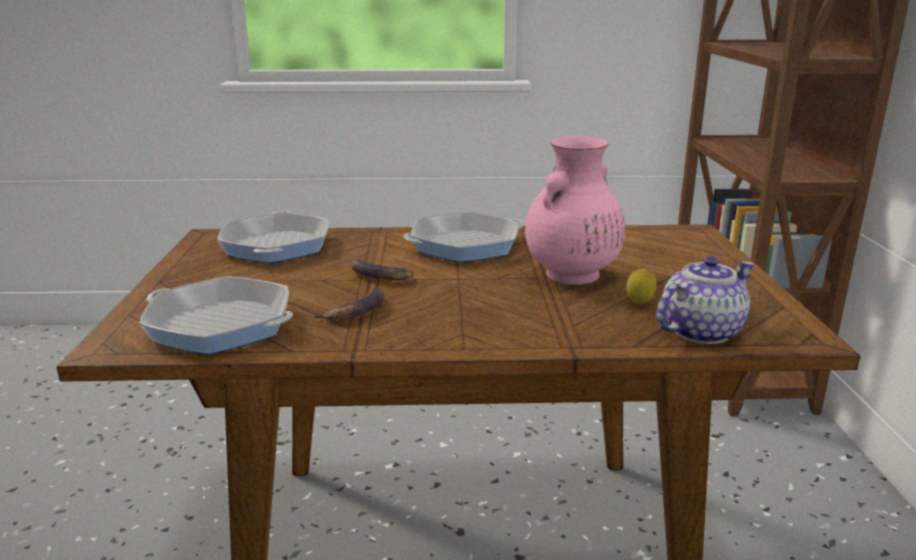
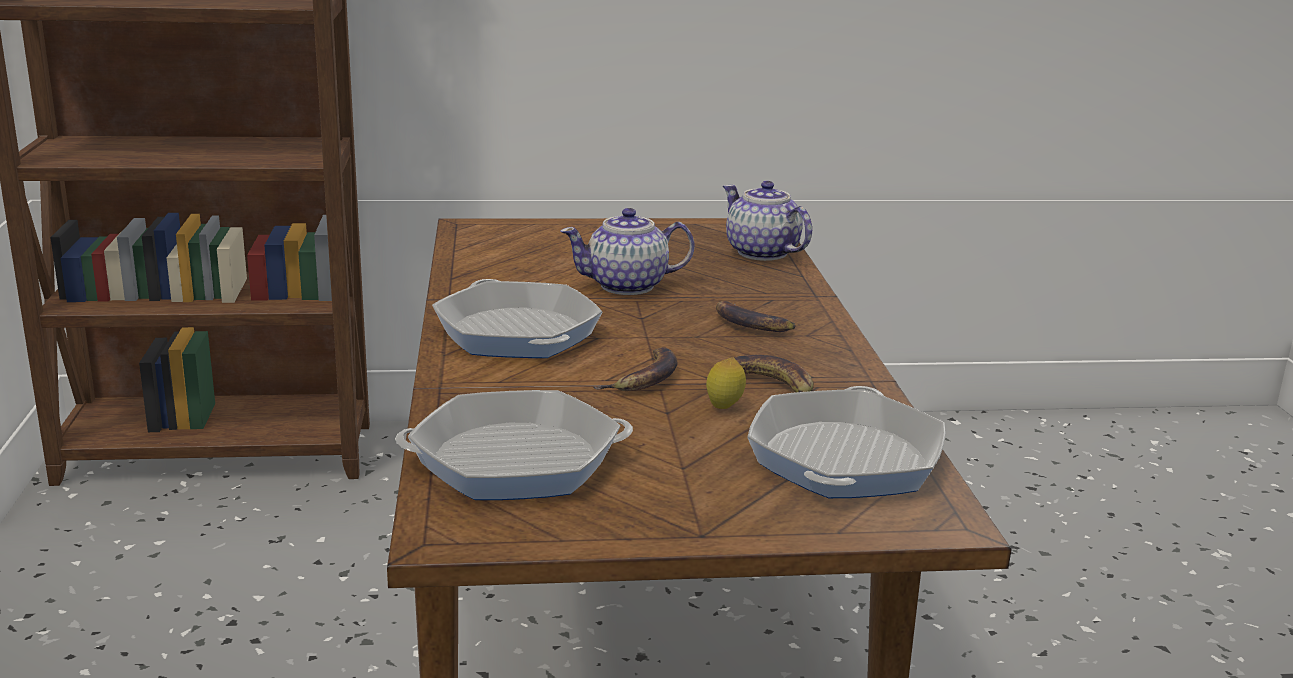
camera: 95 degrees left, 0 degrees up
(487, 313) = (751, 324): none -> banana
(571, 275) = (628, 286): pink vase -> teapot
(639, 304) = (706, 266): lemon -> lemon (724, 408)

